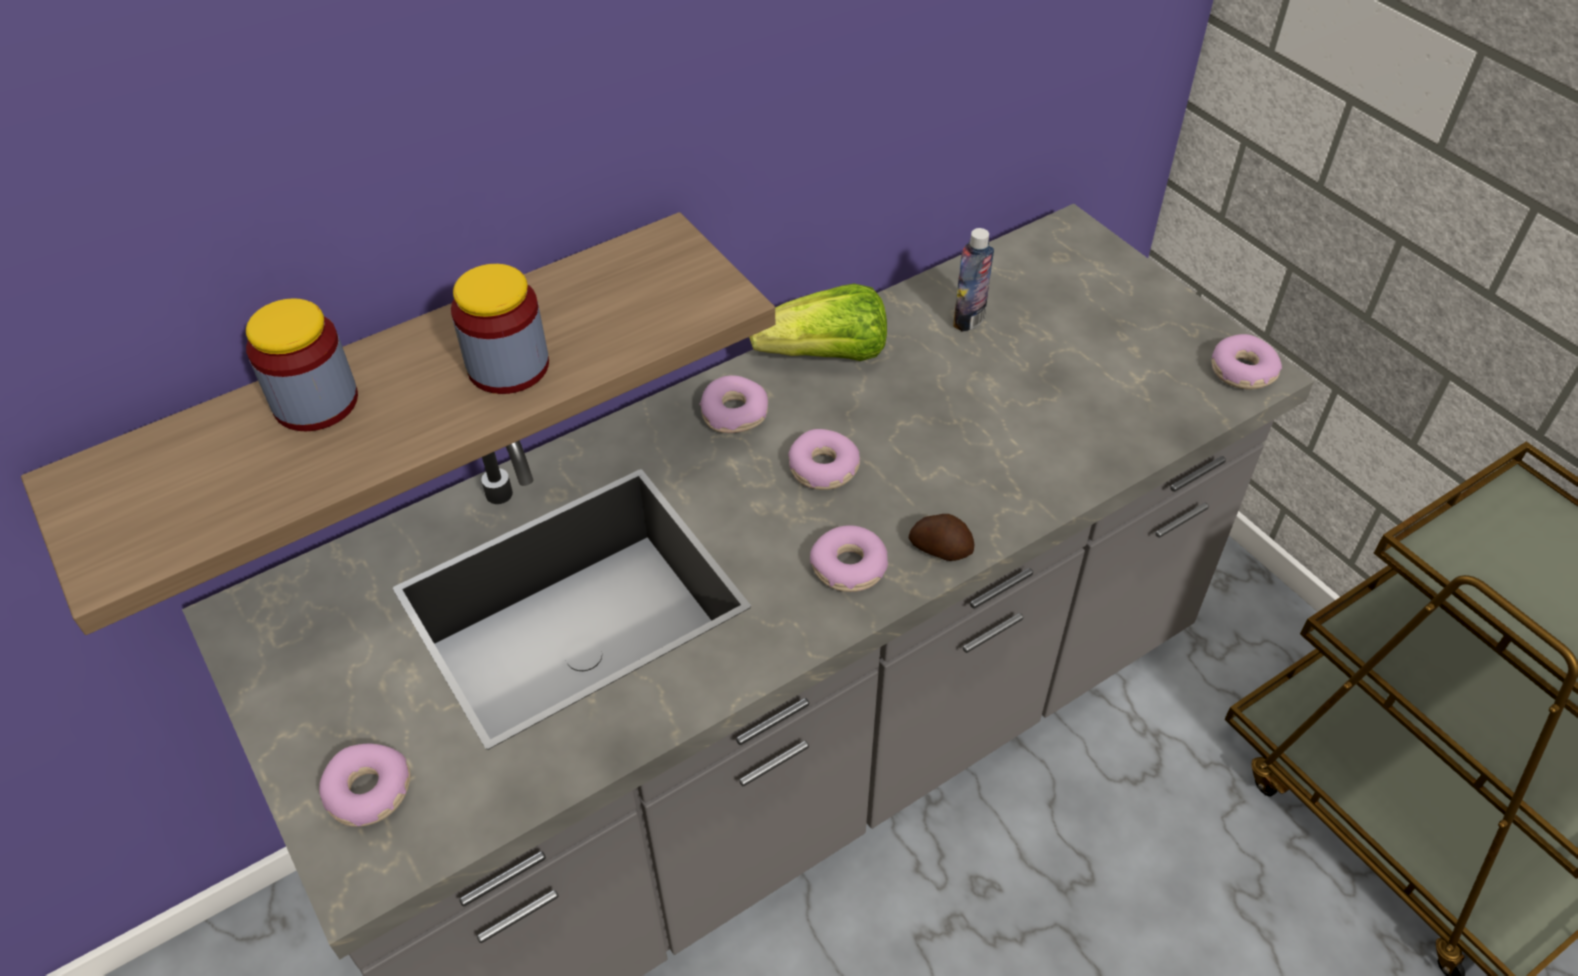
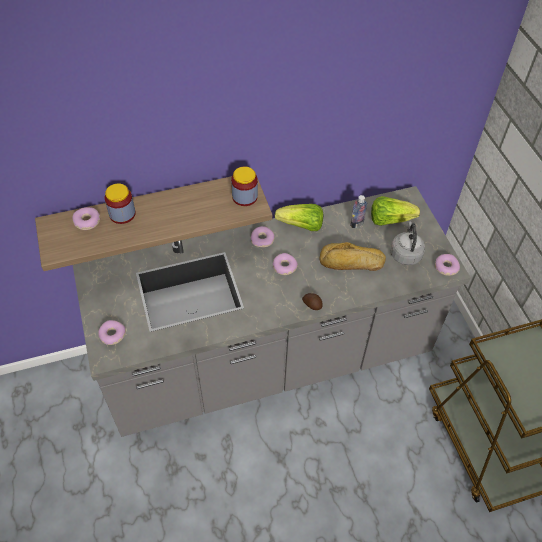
camera: 15 degrees right, 5 degrees up
(508, 366) = (182, 215): jar -> jar (244, 197)
(849, 567) = (280, 303): donut -> donut (87, 222)
(999, 416) = (351, 263): none -> bread
(1048, 291) = (390, 219): none -> lettuce
(1125, 361) = (405, 253): none -> grey kettle

